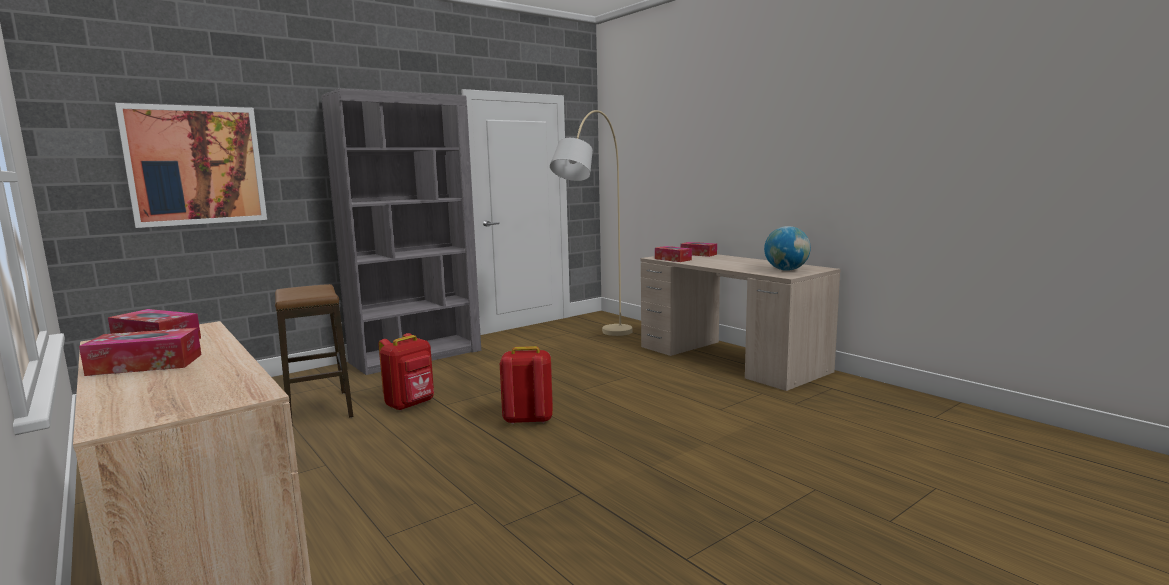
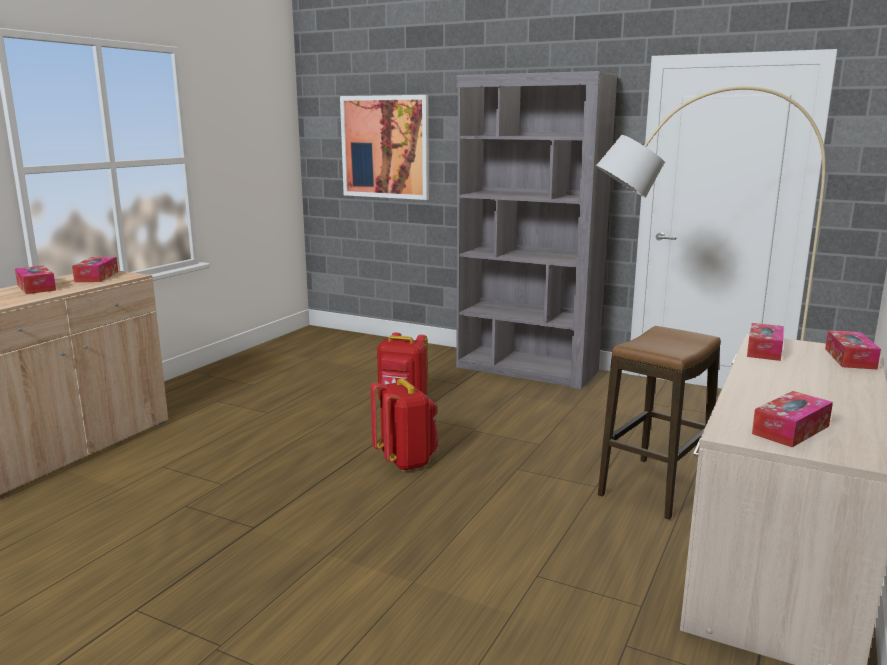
camera: 65 degrees right, 5 degrees up
(319, 409) = (366, 377): stool -> stool (654, 488)
(786, 270) = (790, 430): globe -> tissue box

